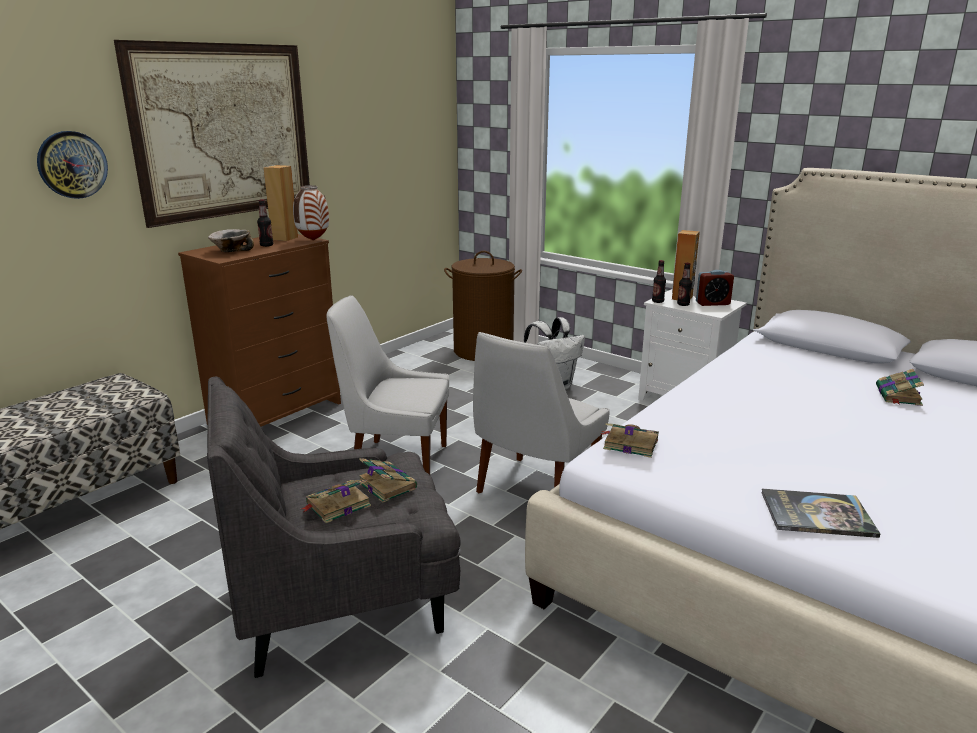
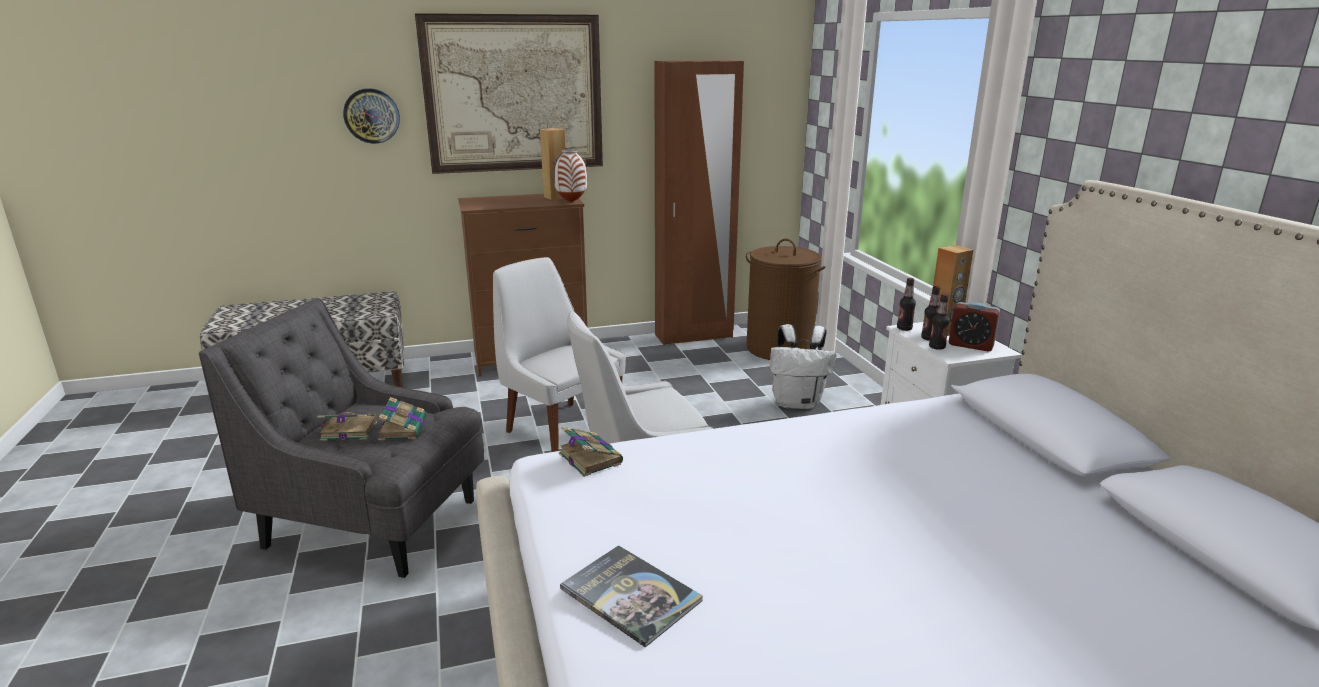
camera: 35 degrees right, 0 degrees up
(231, 251) = (493, 202): bowl -> none
(266, 245) = (527, 201): bottle -> bottle (937, 347)
(401, 357) = (694, 336): none -> brown wardrobe
(898, 396) = (1017, 520): book -> none

